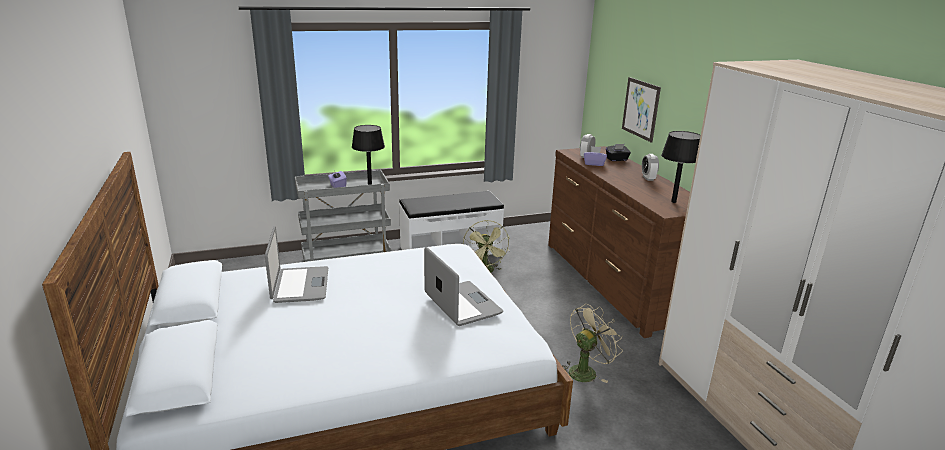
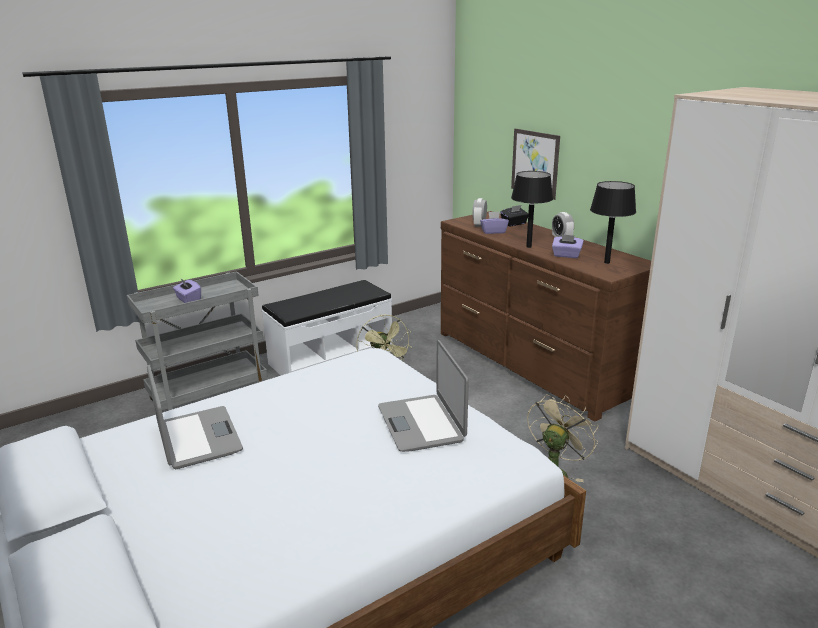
camera: 15 degrees left, 0 degrees up
(369, 184) = (229, 292): black table lamp -> black table lamp (528, 247)
(462, 304) = (421, 423): laptop -> laptop turned 150 degrees counterclockwise
(642, 191) = (566, 255): none -> purple tissue box

